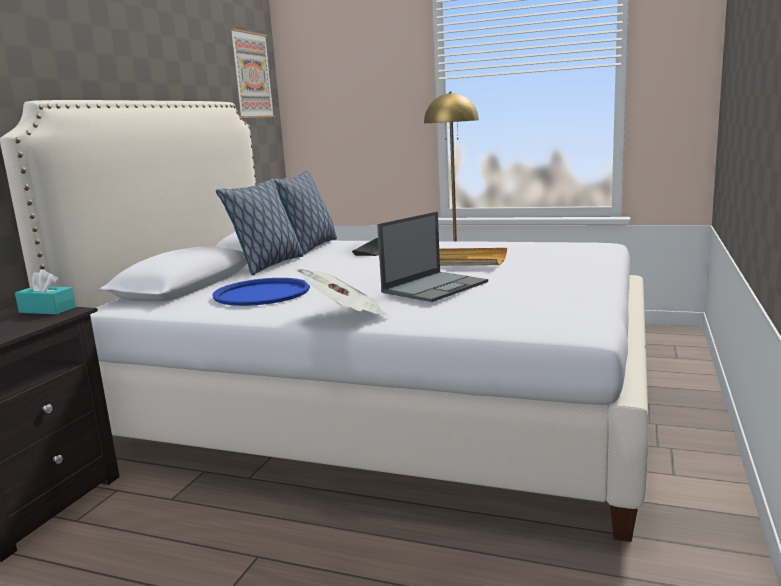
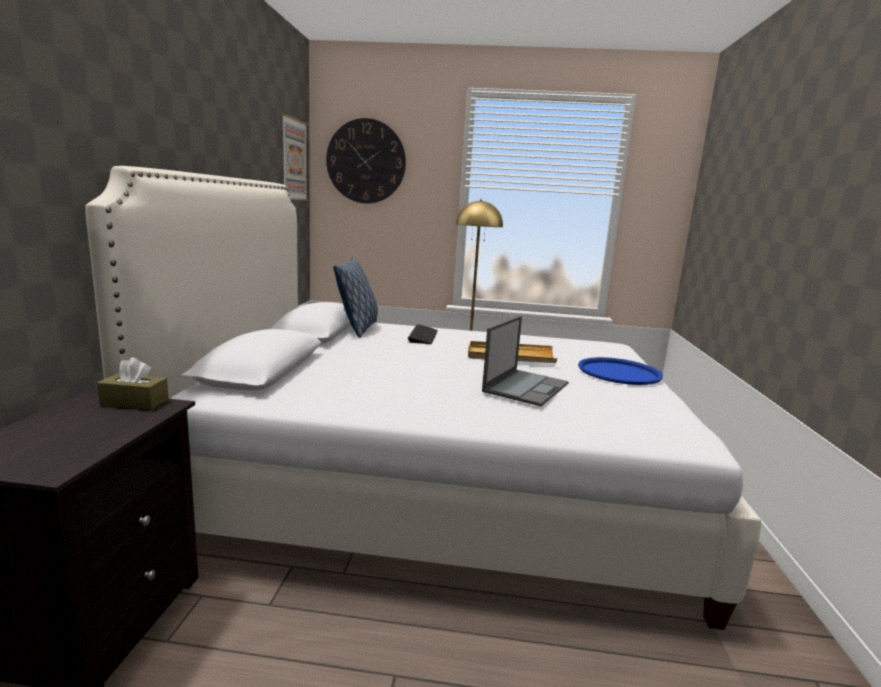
camera: 15 degrees left, 0 degrees up
(47, 310) = (134, 402): turquoise tissue box -> brown tissue box
(262, 293) = (357, 385): blue tray -> blue tray (619, 372)
(268, 265) = (333, 349): pillow -> none
(332, 66) = (366, 161): none -> wall clock
(345, 315) = (468, 419): newspaper -> none

